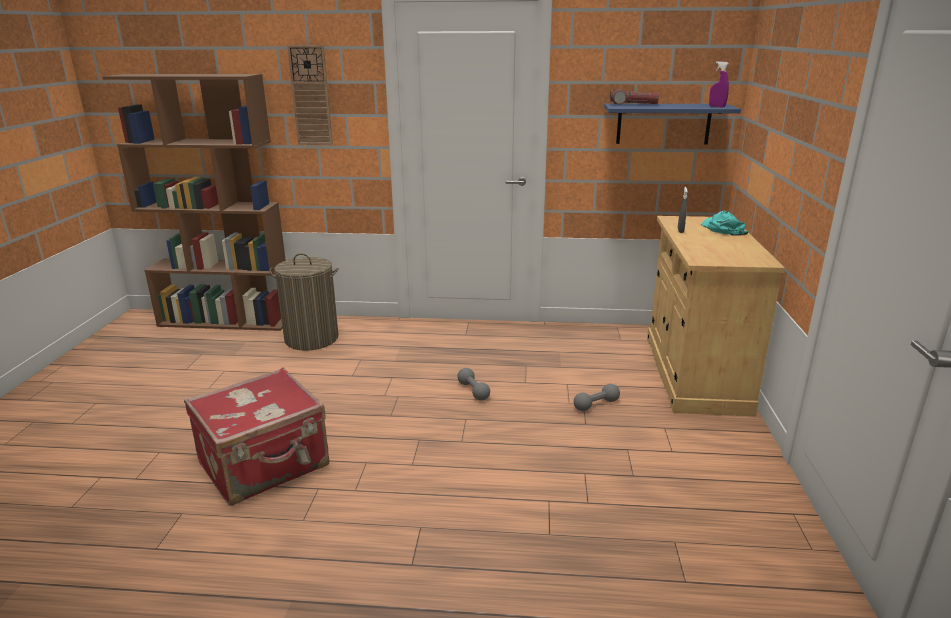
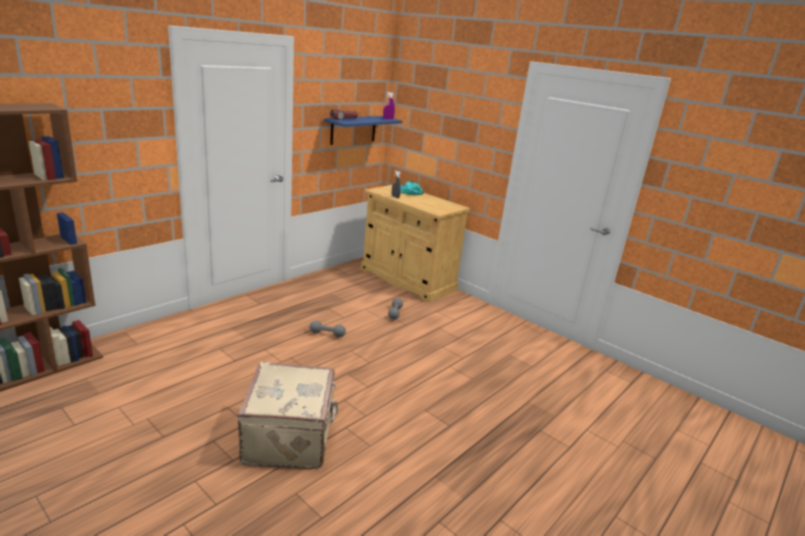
camera: 55 degrees left, 0 degrees up
(265, 465) = (291, 437): red suitcase -> beige suitcase
(311, 96) = (102, 123): wall clock -> none
(312, 339) = (148, 351): laundry basket -> none

